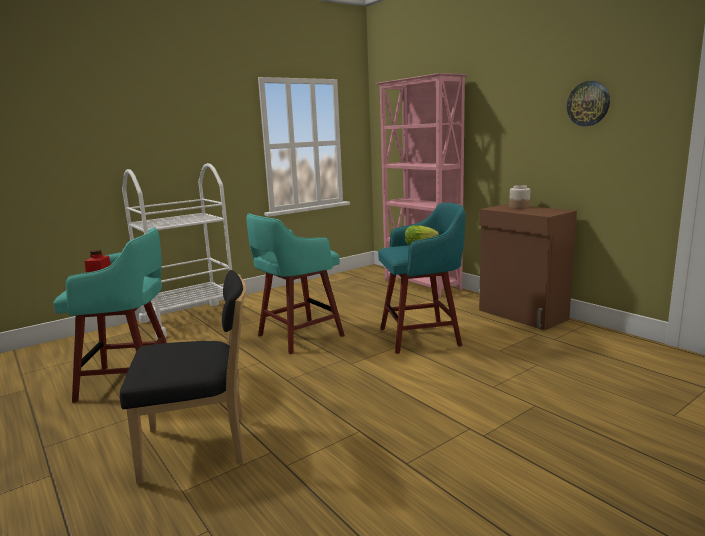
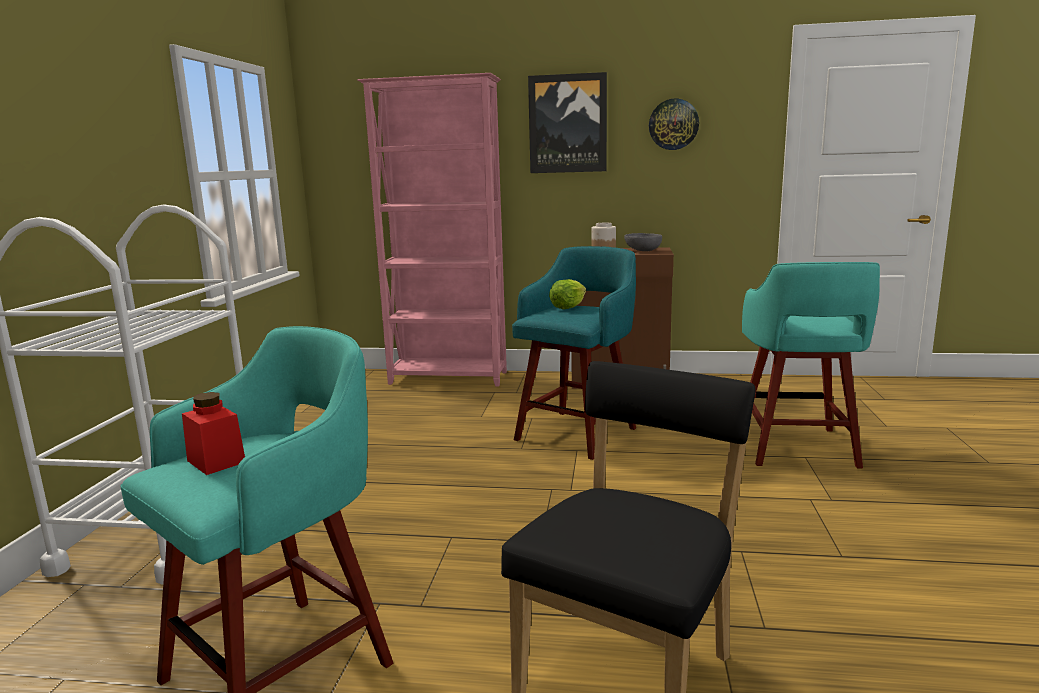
camera: 45 degrees left, 0 degrees up
(298, 336) = (427, 486): turquoise stool -> turquoise stool (796, 448)
(510, 106) = (567, 124): none -> picture
(541, 211) = (642, 251): none -> grey bowl

